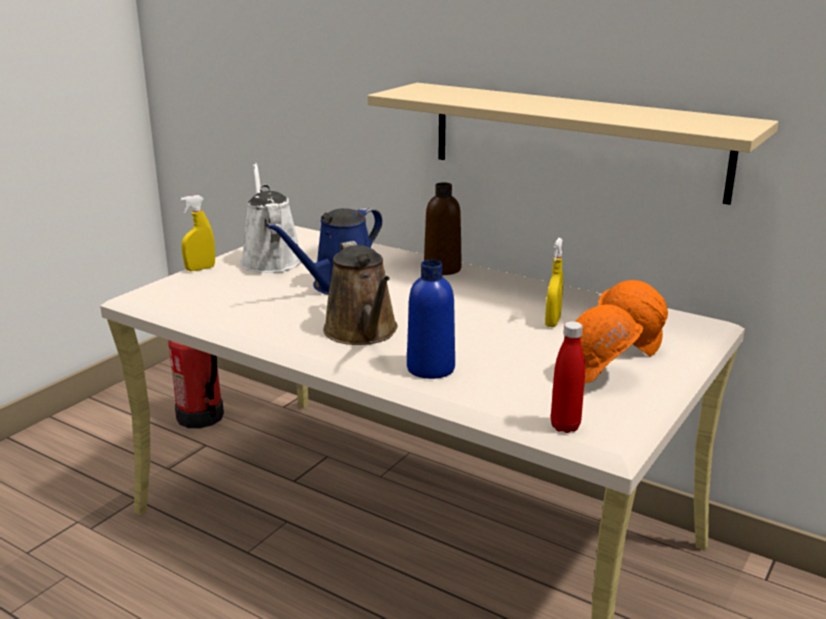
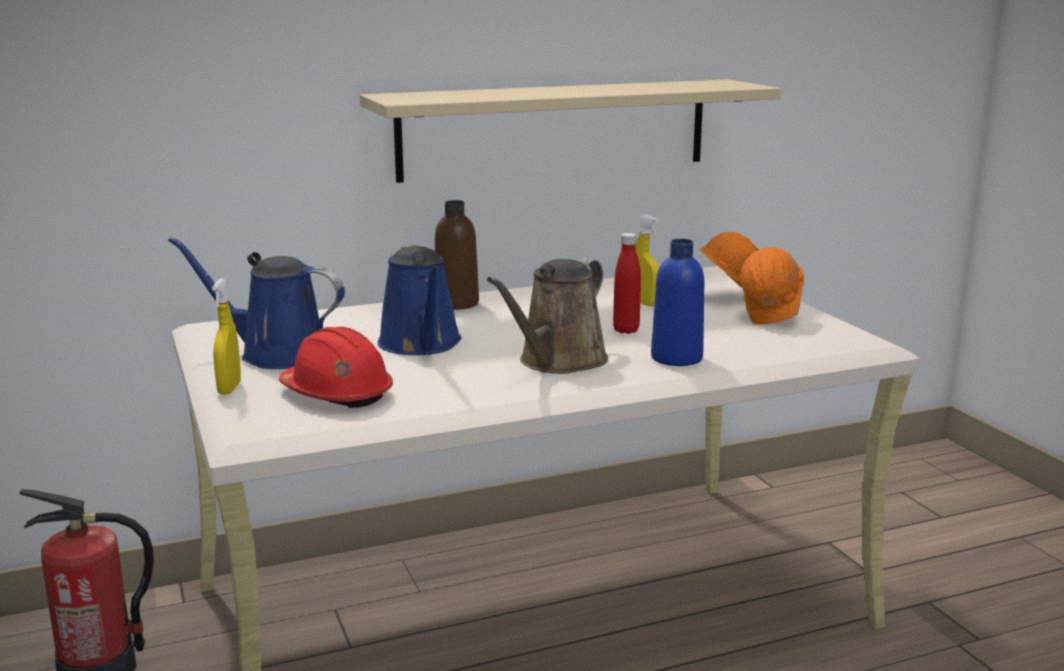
camera: 55 degrees left, 5 degrees down
(221, 294) = (337, 394): none -> red hard hat
(270, 259) = (276, 354): white watering can -> blue watering can
(363, 332) = (558, 362): brown watering can -> brown watering can turned 105 degrees clockwise
(565, 426) = (837, 347): red bottle -> red bottle (626, 330)

